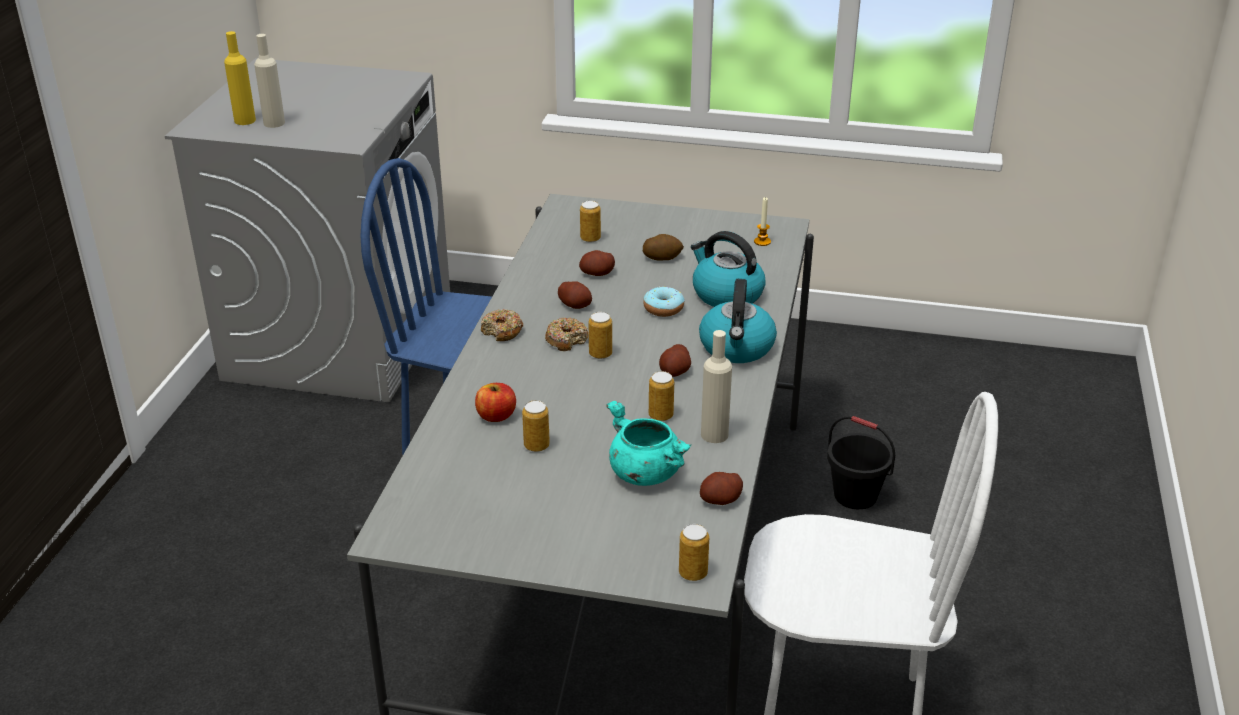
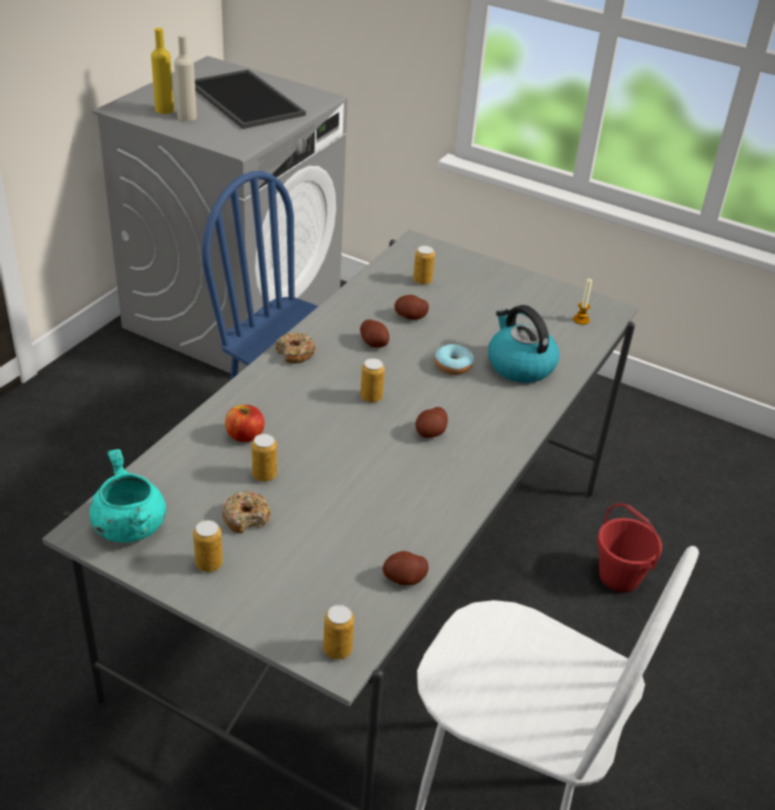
camera: 15 degrees right, 5 degrees up
(323, 95) = (243, 99): none -> tray
(566, 340) = (348, 376): donut -> donut (246, 518)
(644, 473) = (347, 530): turquoise cooking pot -> turquoise cooking pot (129, 526)
(661, 415) = (394, 474): can -> can (209, 564)
(662, 257) = (478, 314): potato -> none
(714, 434) = (434, 507): beige bottle -> none
(737, 348) = (502, 422): kettle -> none
(855, 495) = (620, 577): black bucket -> red bucket

